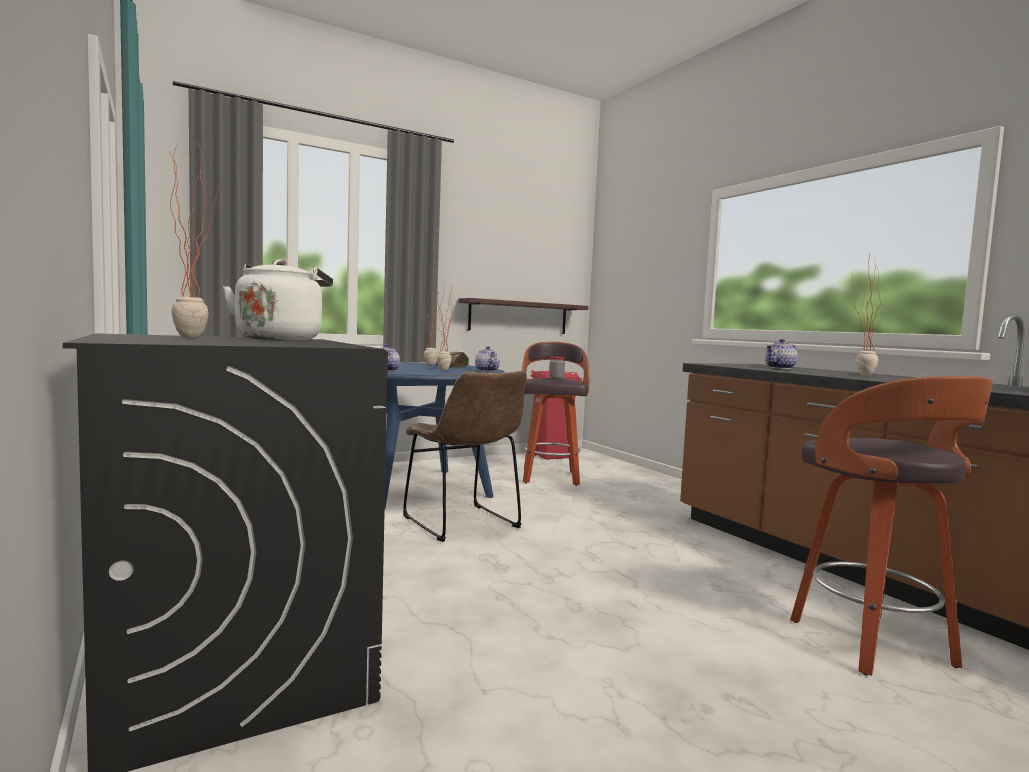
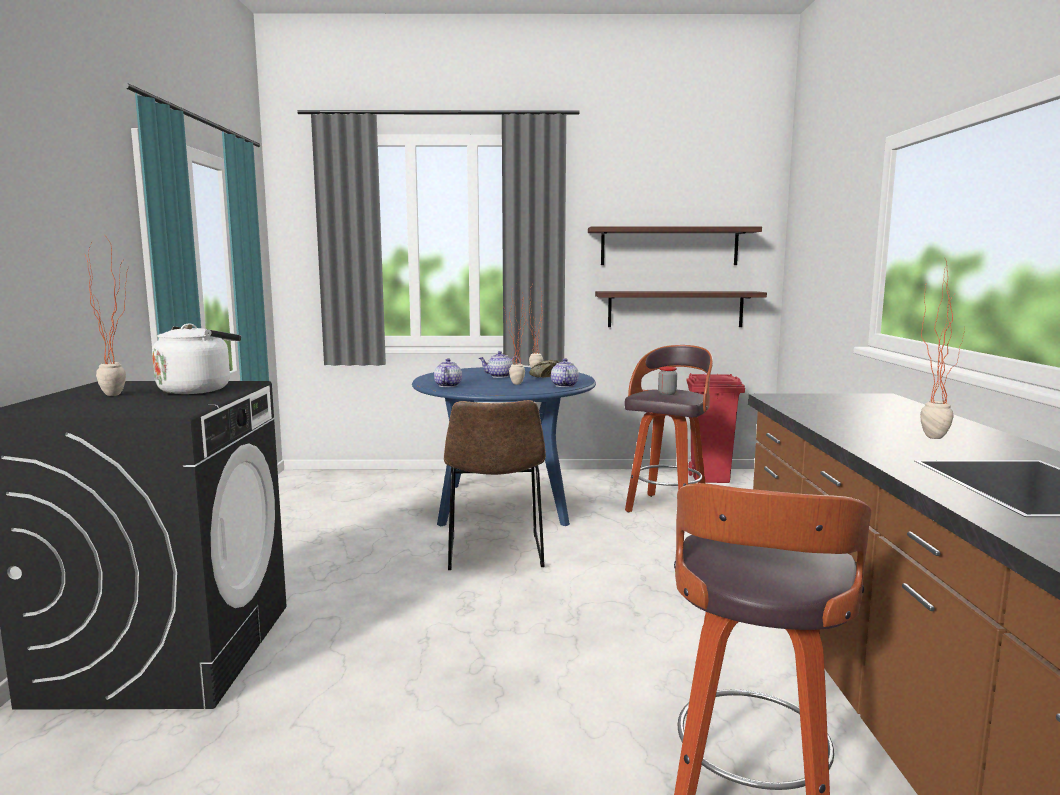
camera: 30 degrees right, 5 degrees up
(515, 265) = (669, 246): none -> shelf
(780, 368) = (860, 411): teapot -> teapot (499, 376)

